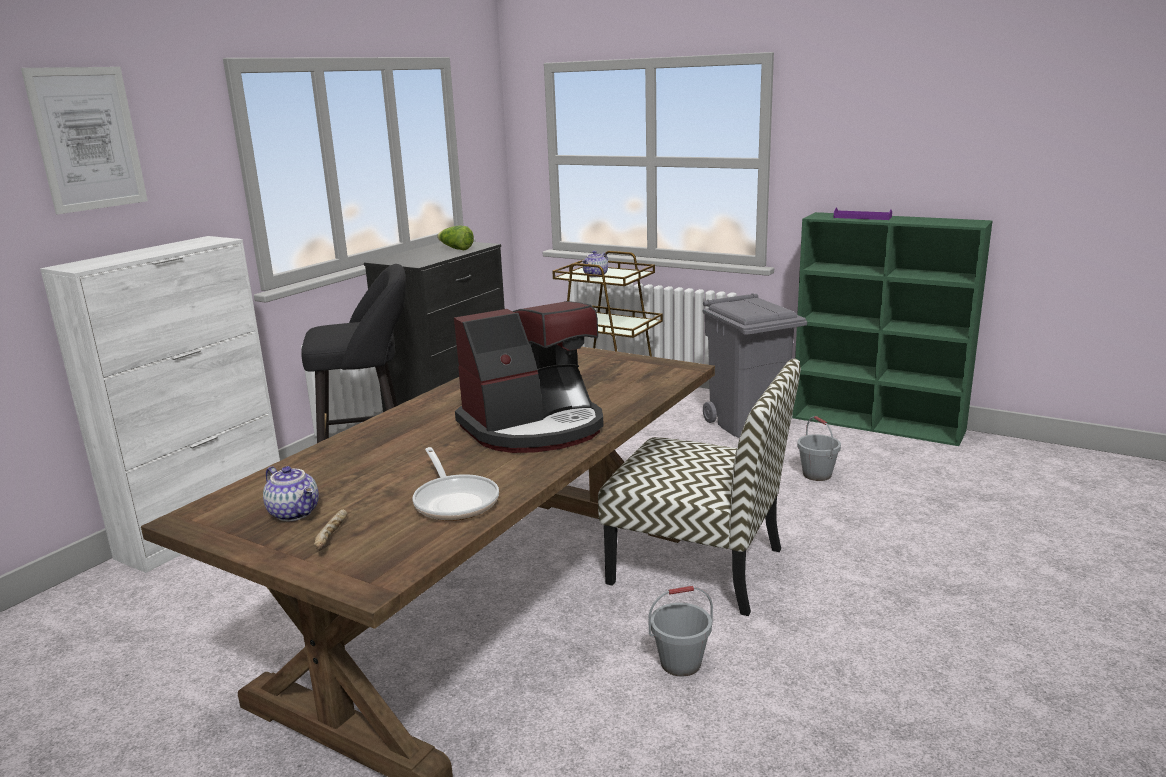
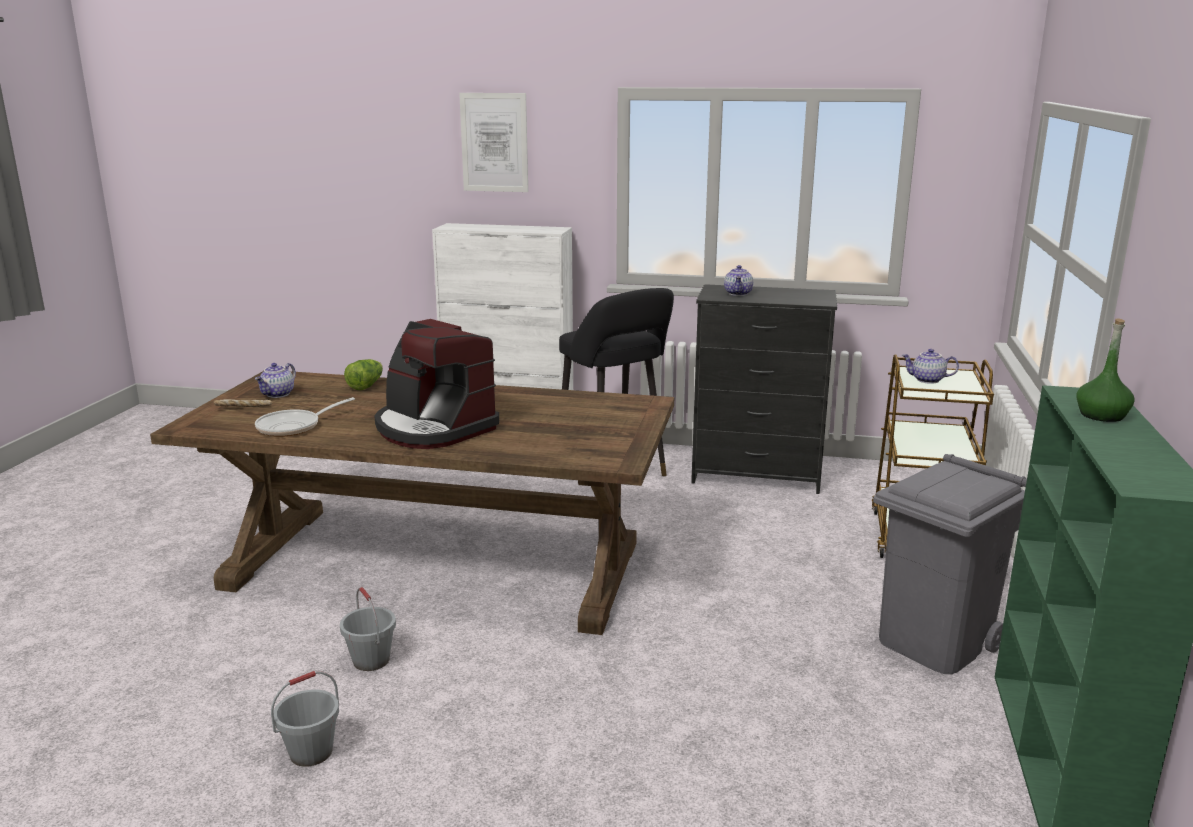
camera: 70 degrees right, 0 degrees up
(418, 257) = (738, 293): none -> teapot
(455, 249) = (790, 297): lettuce -> lettuce (366, 385)
(699, 566) = (536, 650): chair -> none
(816, 475) = (810, 711): grey bucket -> grey bucket (311, 752)
(862, 217) = (1102, 415): purple tray -> green bottle

